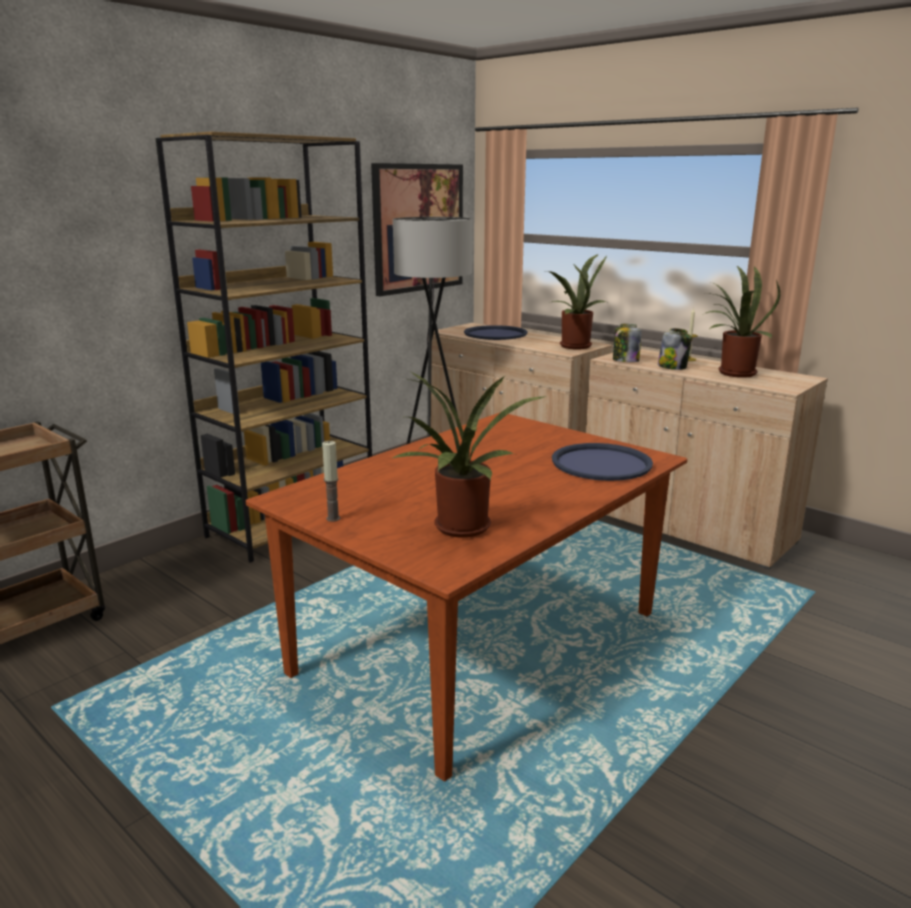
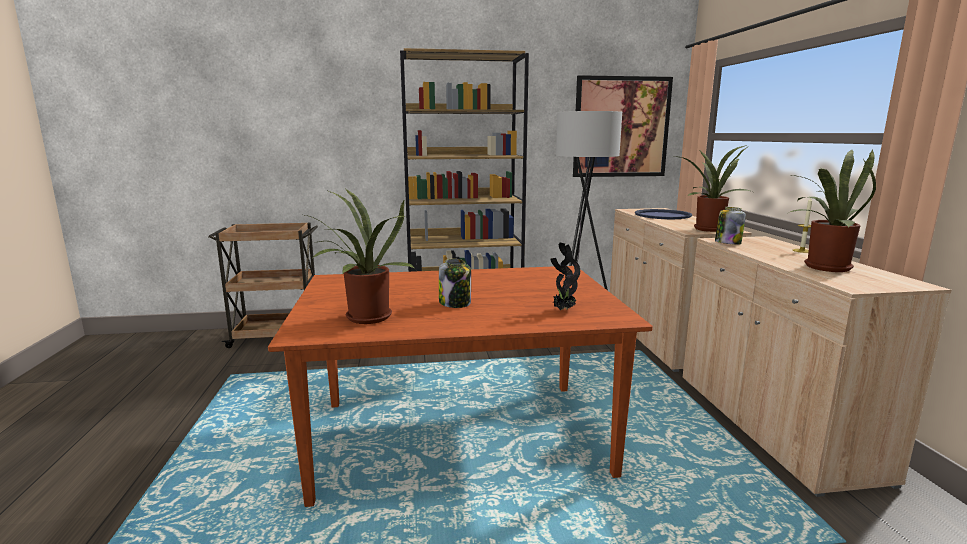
camera: 40 degrees right, 5 degrees down
(333, 518) = (322, 293): candle -> none
(601, 463) = (563, 310): blue tray -> potted plant
(672, 367) = (765, 253): jar -> jar (455, 303)

